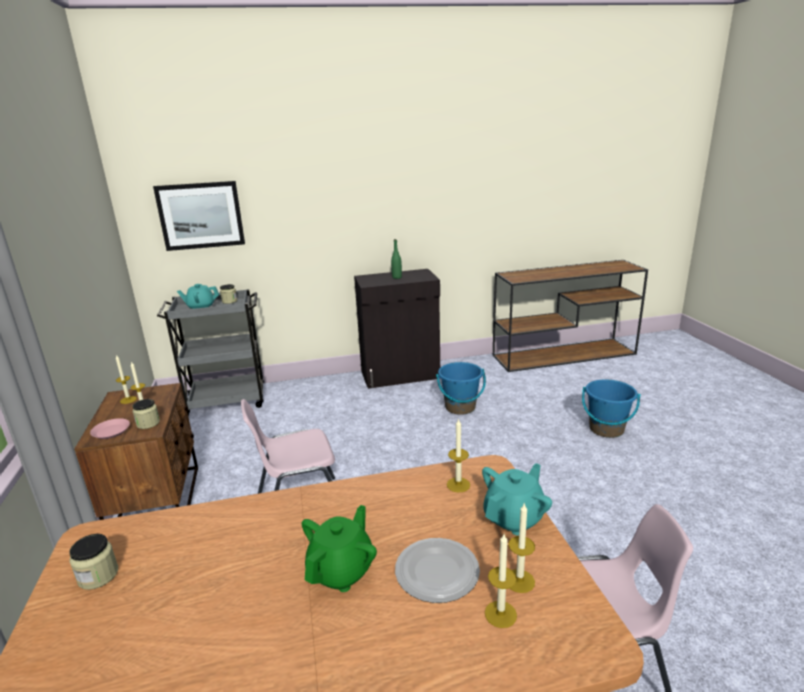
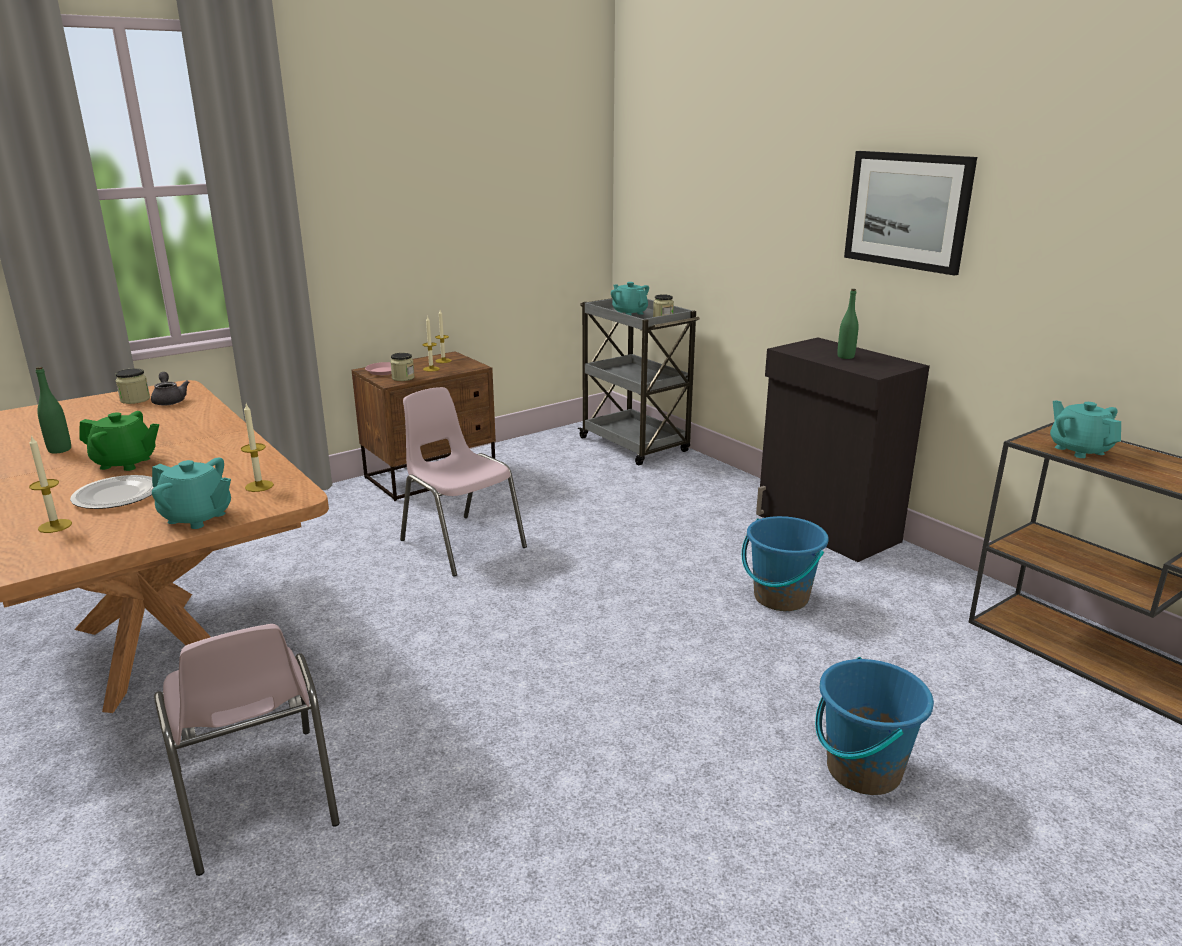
camera: 65 degrees right, 0 degrees up
(139, 544) = (169, 400): none -> grey teapot
(201, 215) = (675, 198): picture -> picture (907, 210)
(246, 636) = (59, 450): none -> green bottle
(519, 581) = (97, 529): candle -> none
(529, 277) = (1079, 450): none -> turquoise teapot

